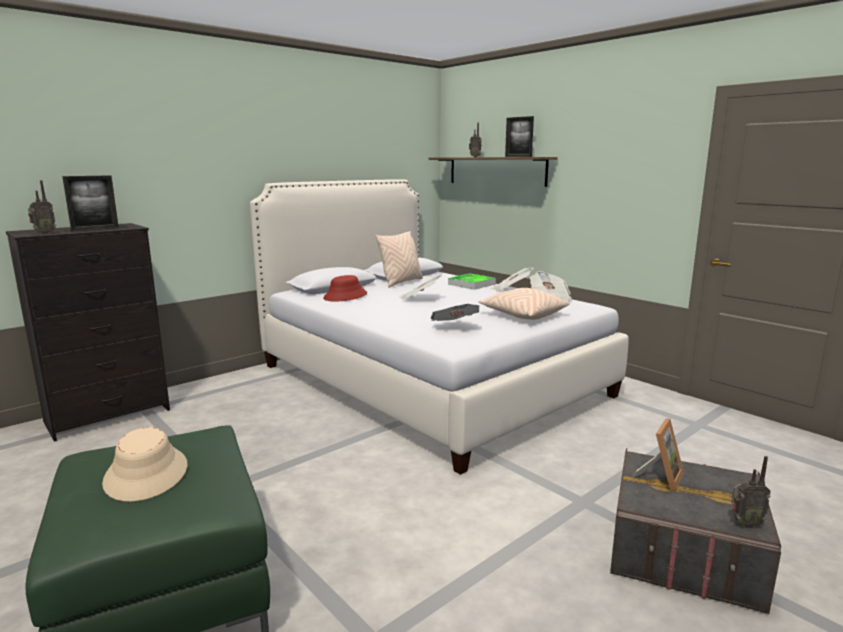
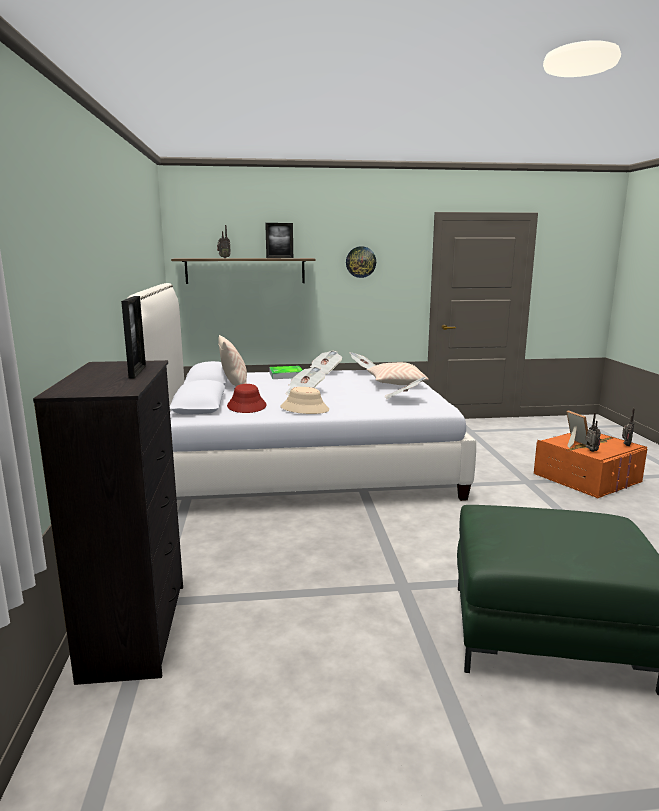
camera: 55 degrees left, 0 degrees up
(43, 233) = (129, 386): radio -> radio (590, 451)
(147, 474) = (559, 533): beige hat -> beige hat (304, 409)
(609, 162) = (360, 262): none -> wall clock
(683, 550) = (586, 478): grey storage box -> orange storage box

